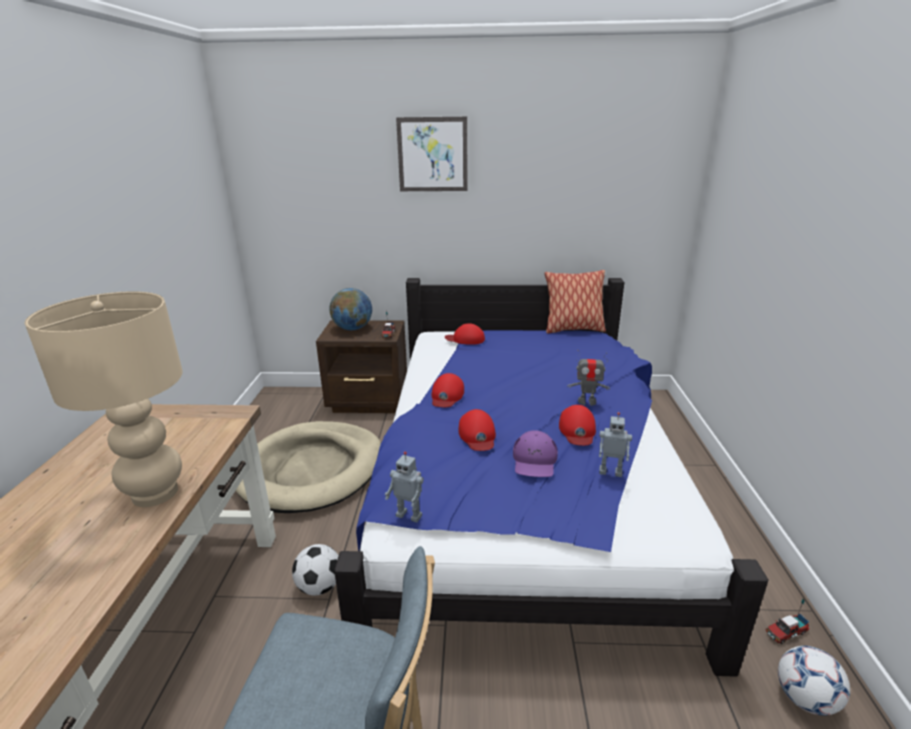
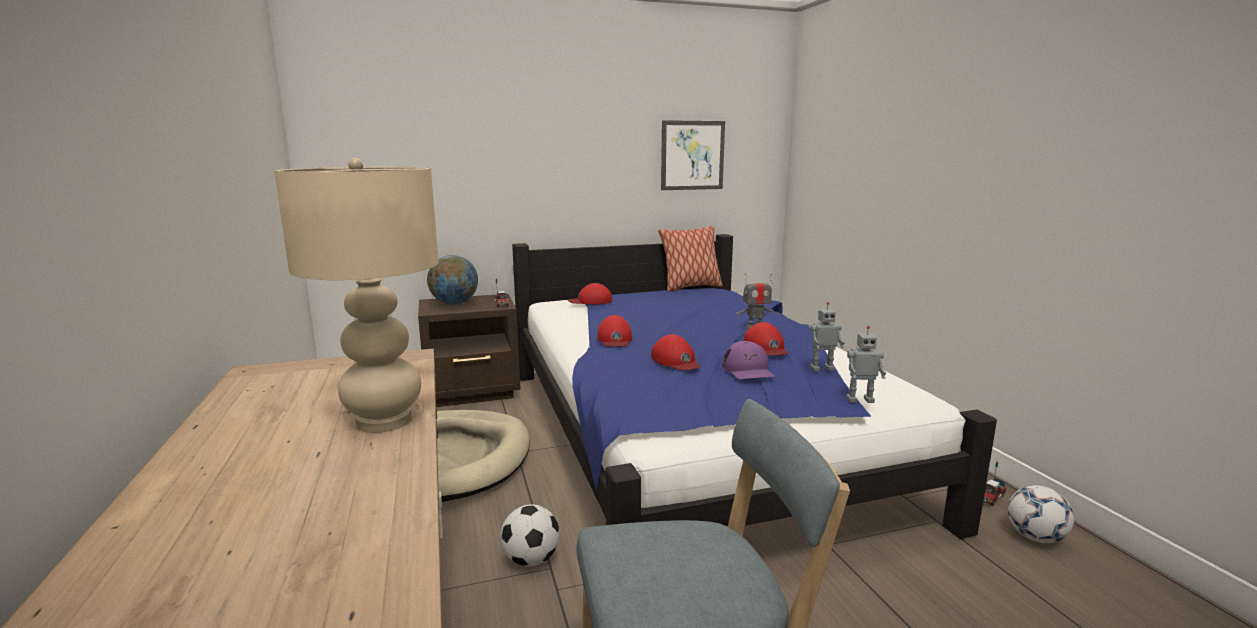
camera: 20 degrees left, 10 degrees down
(409, 515) = (665, 422): toy robot -> toy robot (859, 400)
(432, 154) = (538, 109): picture -> picture (692, 155)

